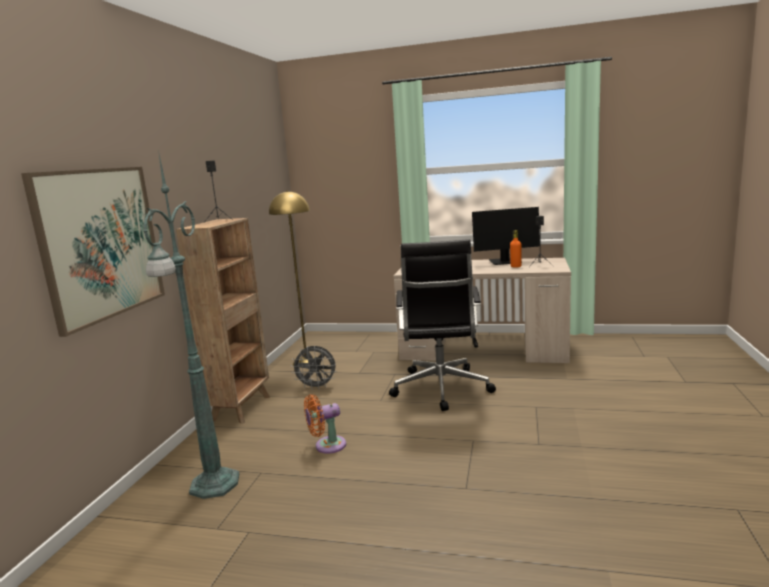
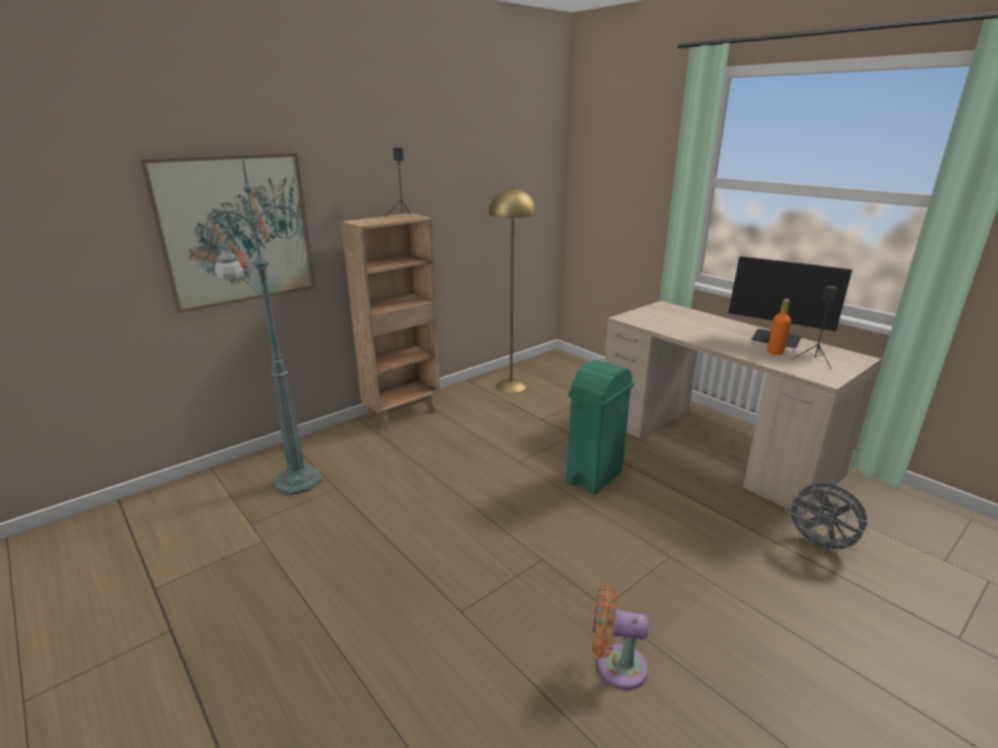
camera: 35 degrees right, 10 degrees up
(317, 387) = (485, 419): grey fan -> grey fan (819, 545)
(327, 446) = (412, 489): orange fan -> orange fan (615, 665)
(441, 389) = (593, 477): black office chair -> green trash can

